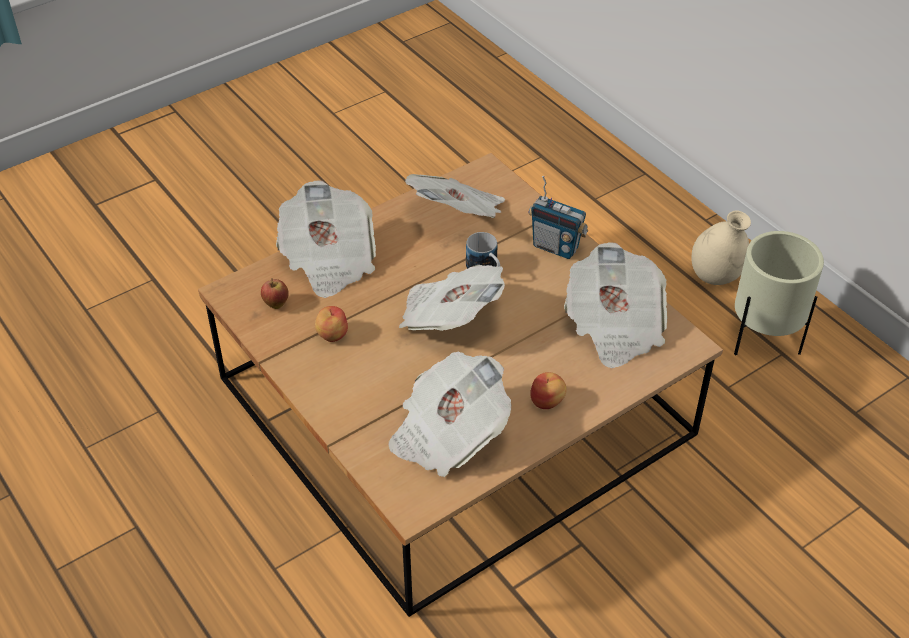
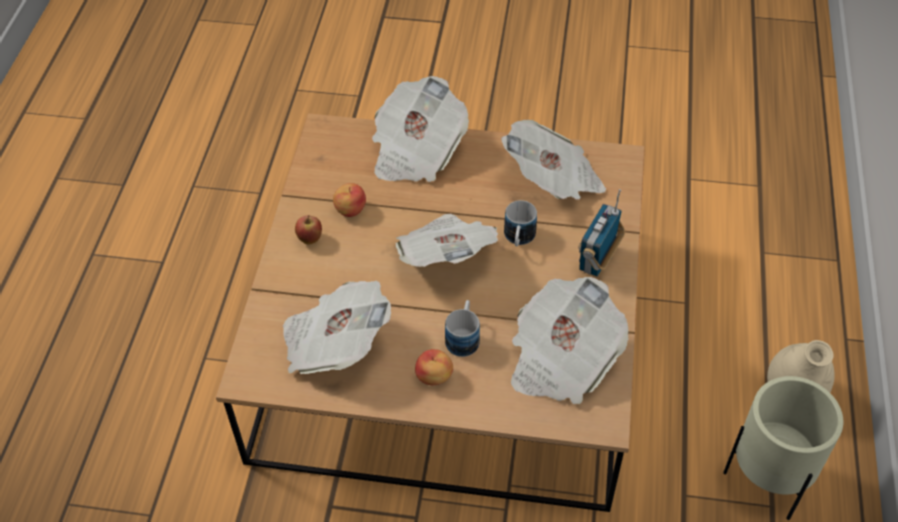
camera: 45 degrees right, 5 degrees up
(276, 304) = (342, 160): apple -> apple (310, 239)
(532, 360) = (463, 336): none -> mug
(556, 247) = (597, 260): radio -> radio turned 45 degrees clockwise

